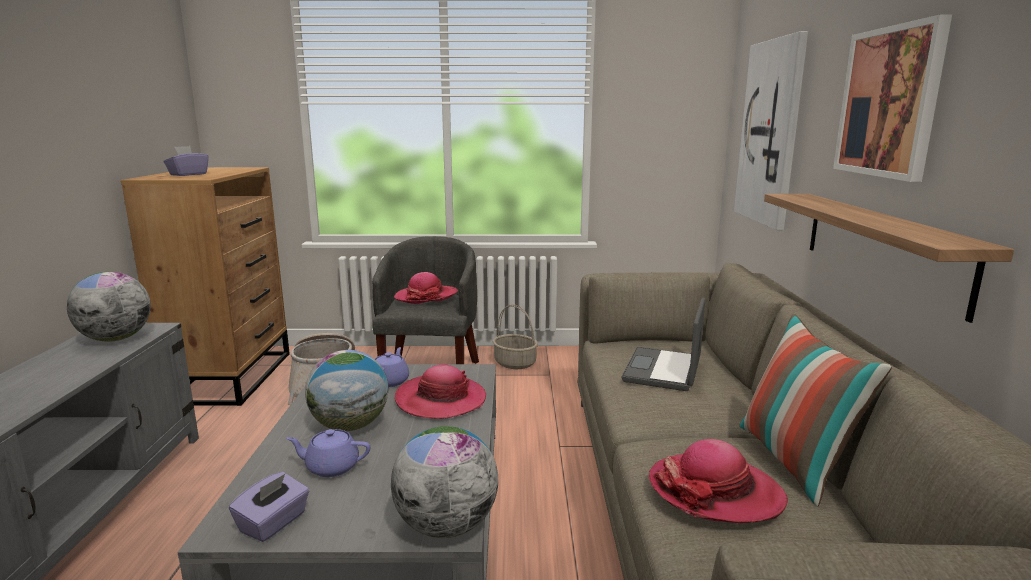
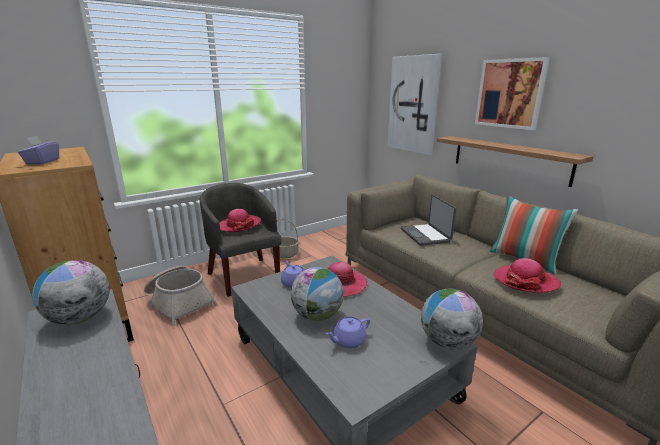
camera: 35 degrees left, 5 degrees up
(274, 523) = (373, 382): purple tissue box -> none

